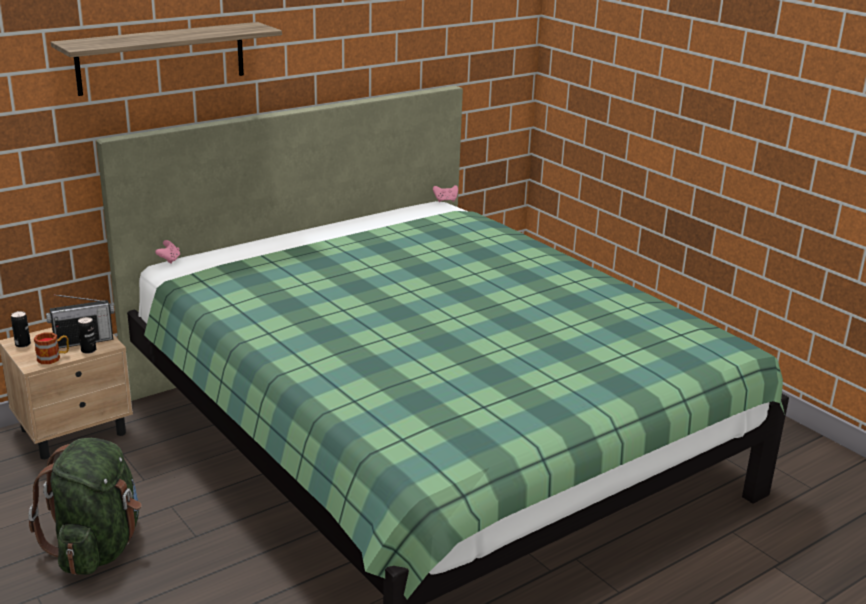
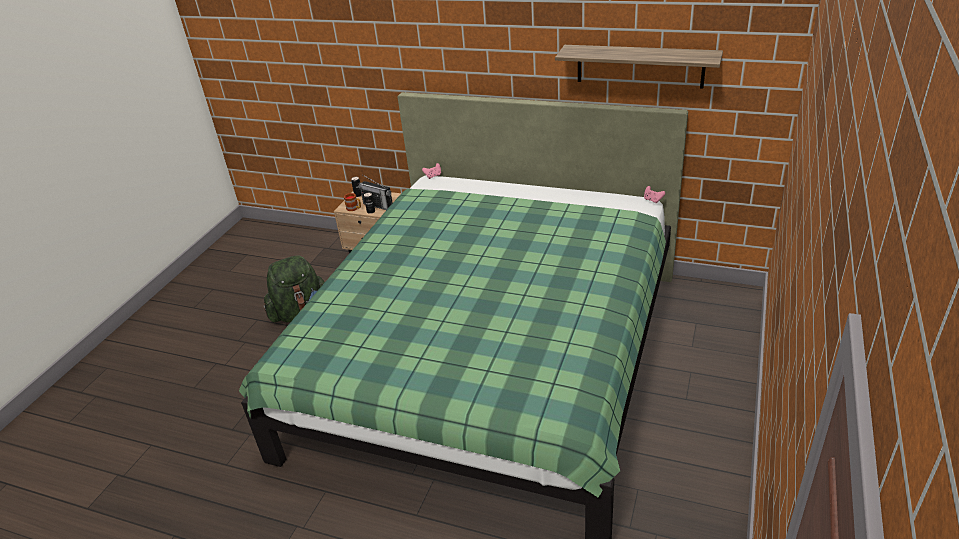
camera: 60 degrees right, 10 degrees up
(162, 58) = (442, 49): shelf -> shelf (640, 66)

